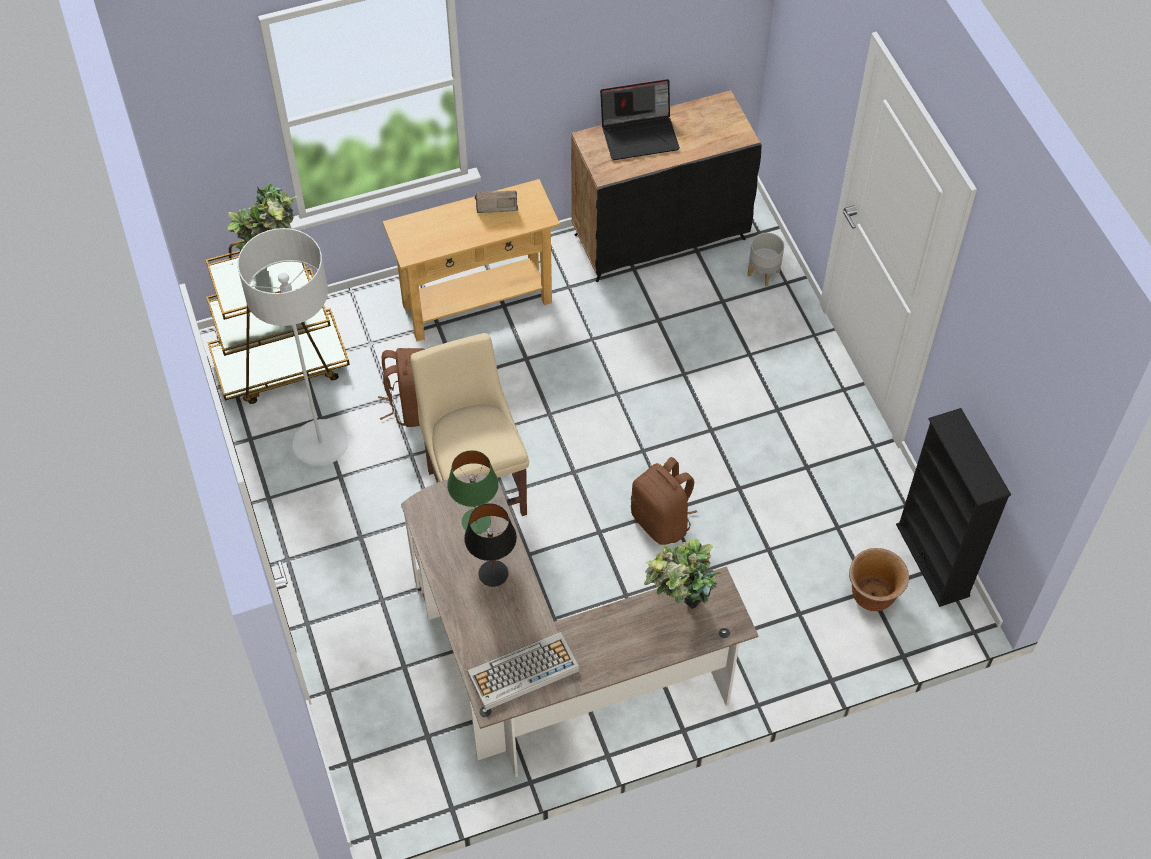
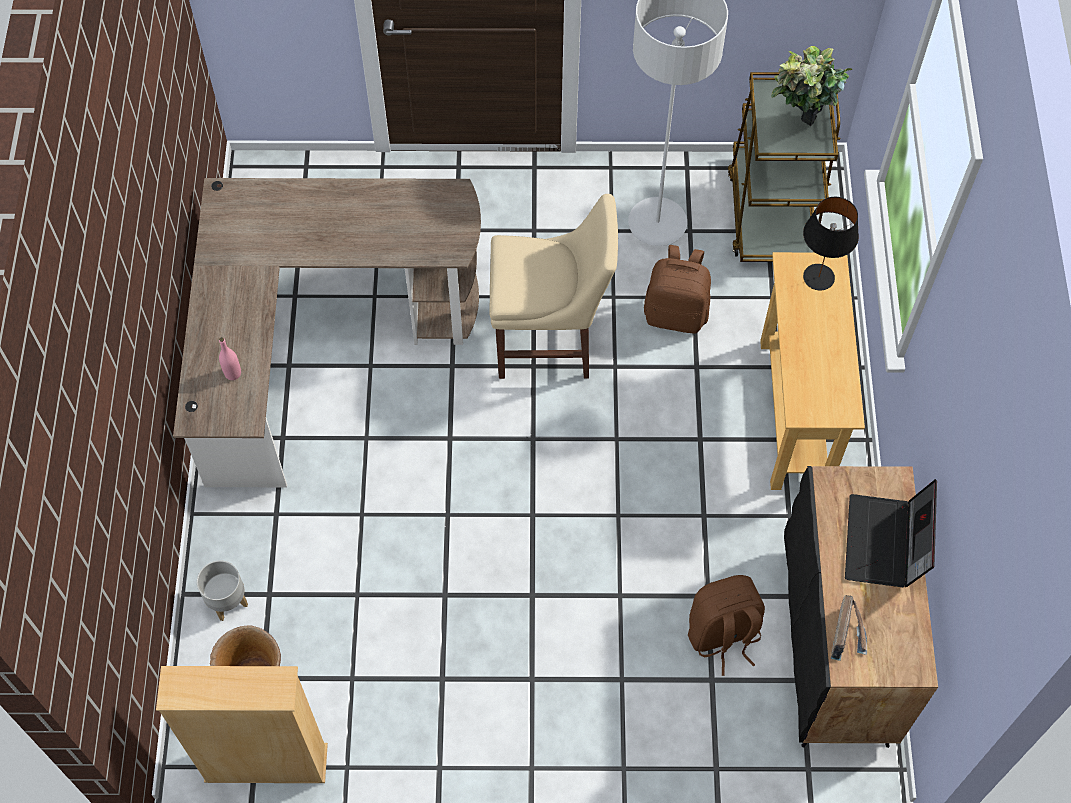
camera: 110 degrees right, 5 degrees up
(475, 521) = (420, 233): green table lamp -> none
(494, 573) = (355, 232): black table lamp -> black table lamp (819, 277)
(495, 205) = (835, 368): radio -> radio (848, 634)
(522, 672) = (239, 224): keyboard -> none
(662, 521) = (437, 502): brown backpack -> brown backpack (723, 635)
(678, 613) = (233, 373): potted plant -> pink bottle
(764, 273) = (739, 747): grey planter -> grey planter (227, 602)
(932, 560) = (266, 763): black bookcase -> beige bookcase

